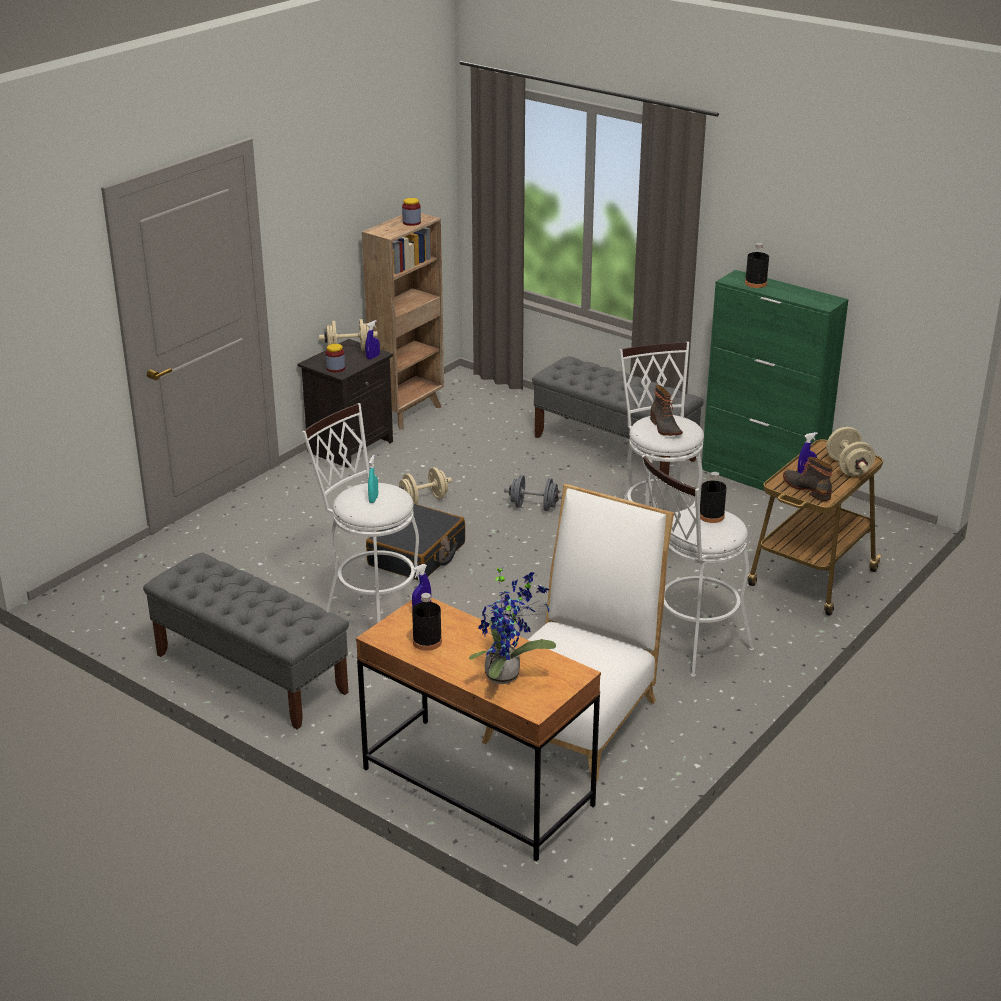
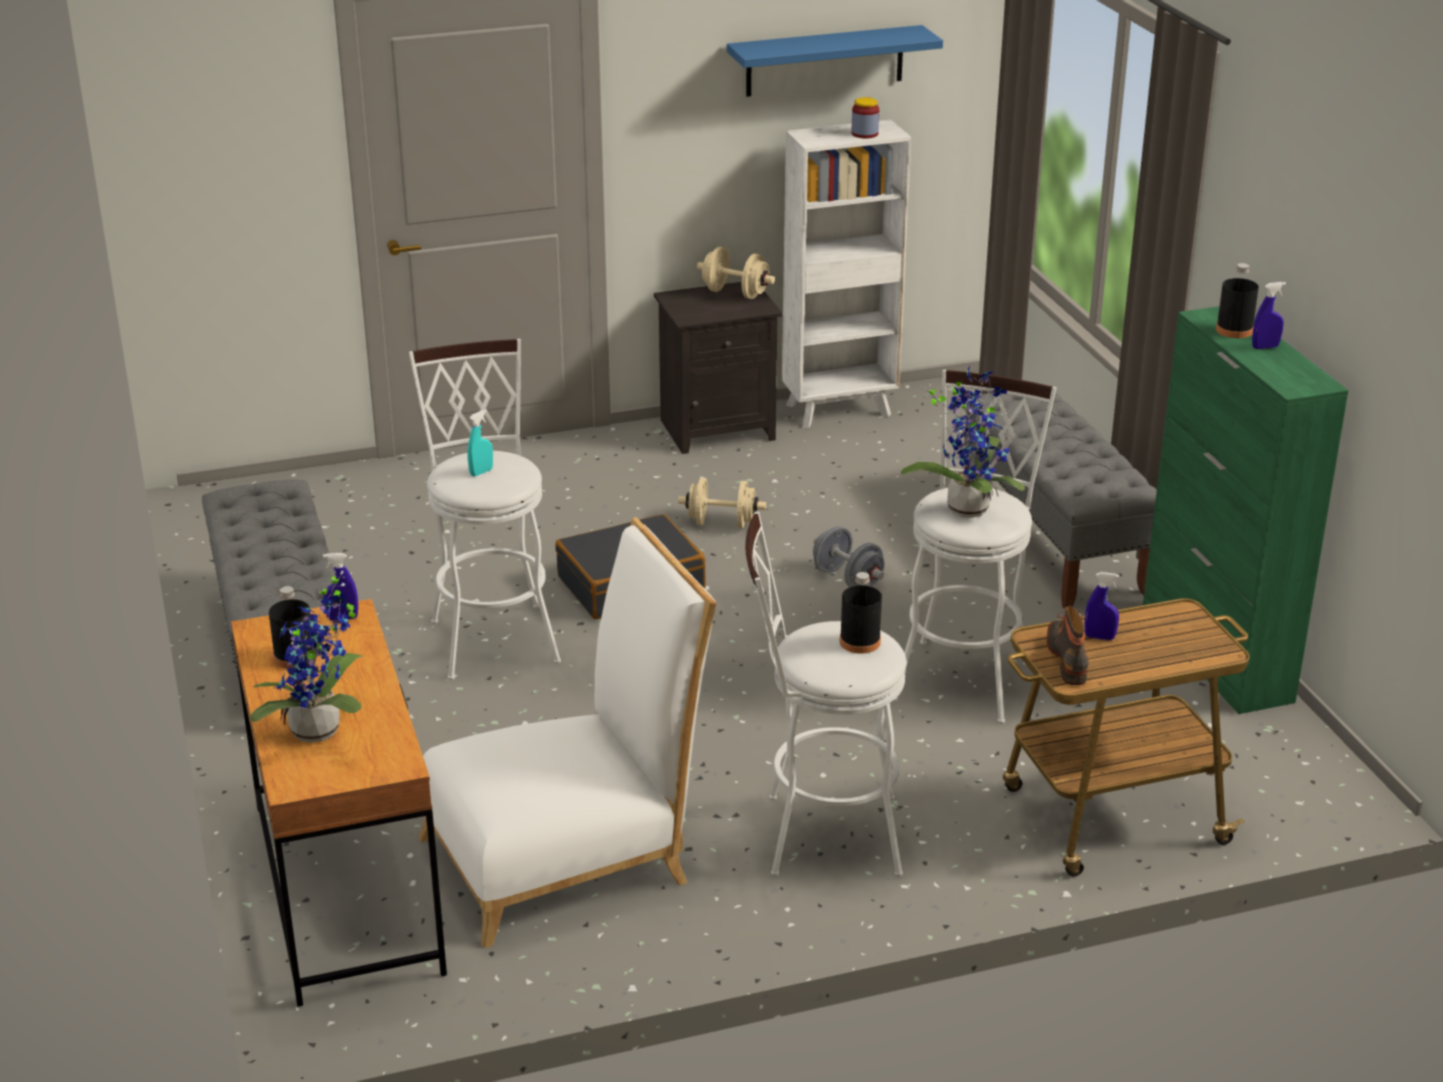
camera: 35 degrees right, 0 degrees up
(335, 368) = (689, 311): jar -> none
(373, 179) = (825, 61): none -> blue shelf
(373, 357) = (751, 310): blue spray bottle -> blue spray bottle (1265, 347)
(408, 412) = (840, 410): brown bookcase -> white bookcase
(664, 427) = (967, 506): boot -> potted plant
(848, 467) = (1175, 651): beige dumbbell -> none

